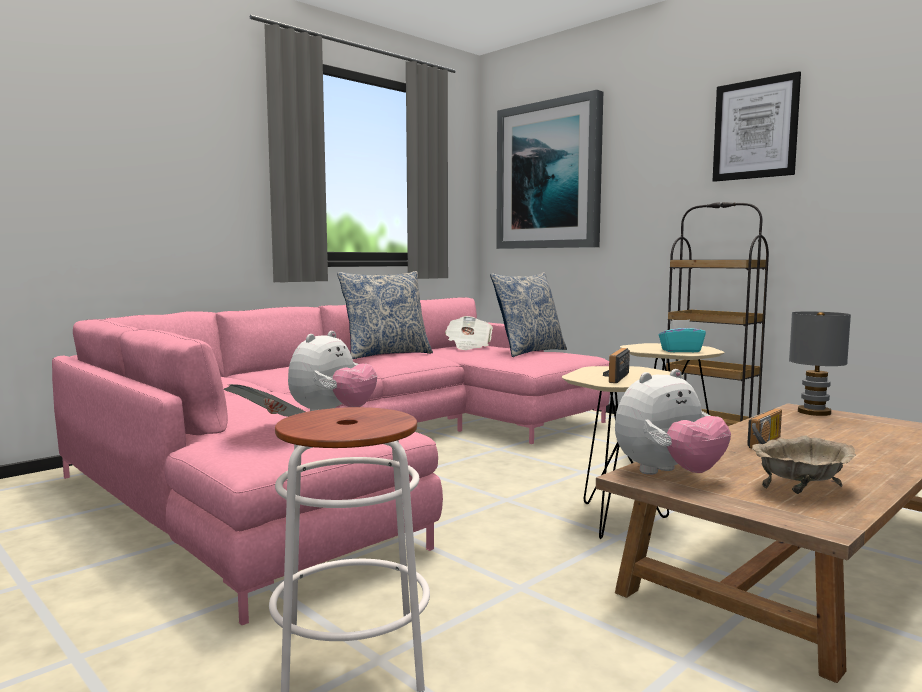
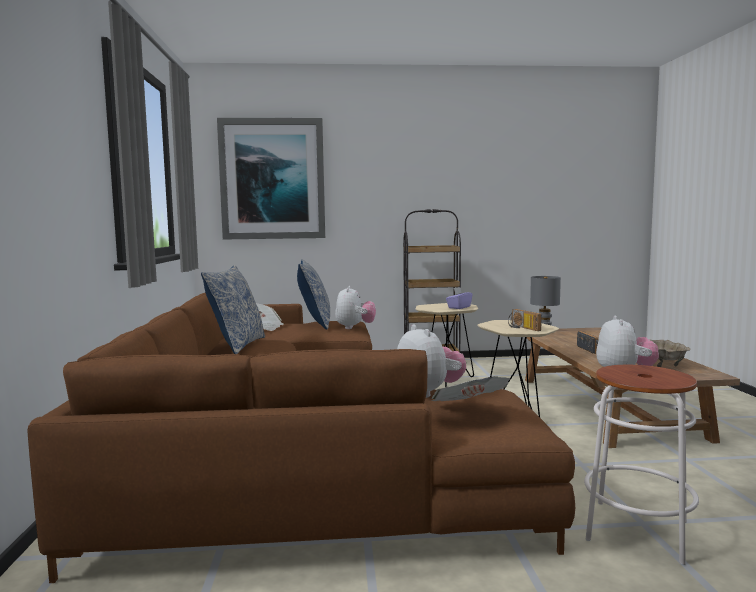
camera: 50 degrees left, 0 degrees up
(357, 456) = (281, 440): pink sofa -> brown sofa
(550, 360) = (355, 327): none -> plush toy
(680, 351) = (459, 307): turquoise tissue box -> purple tissue box
(755, 129) = (438, 163): picture -> none

